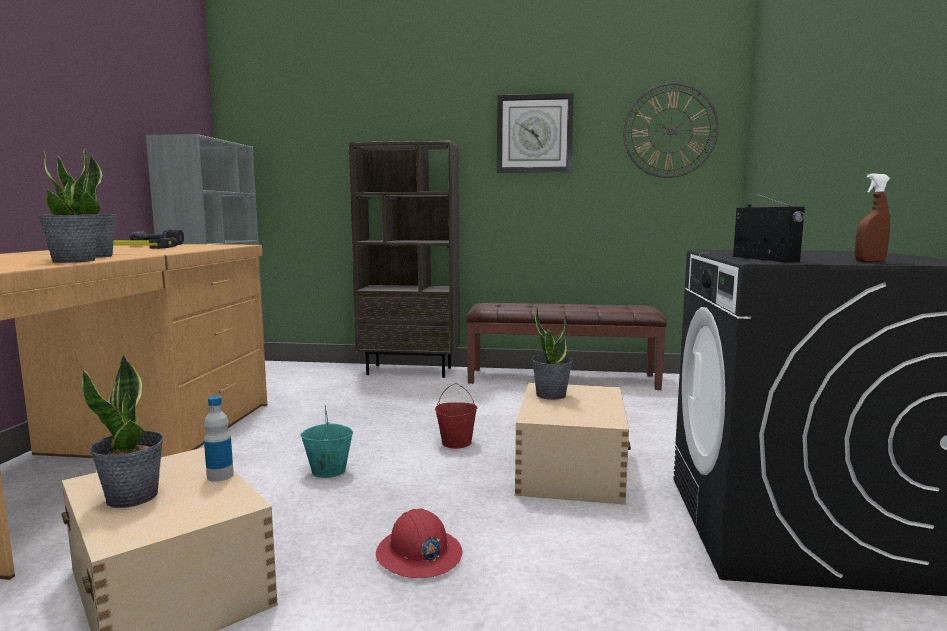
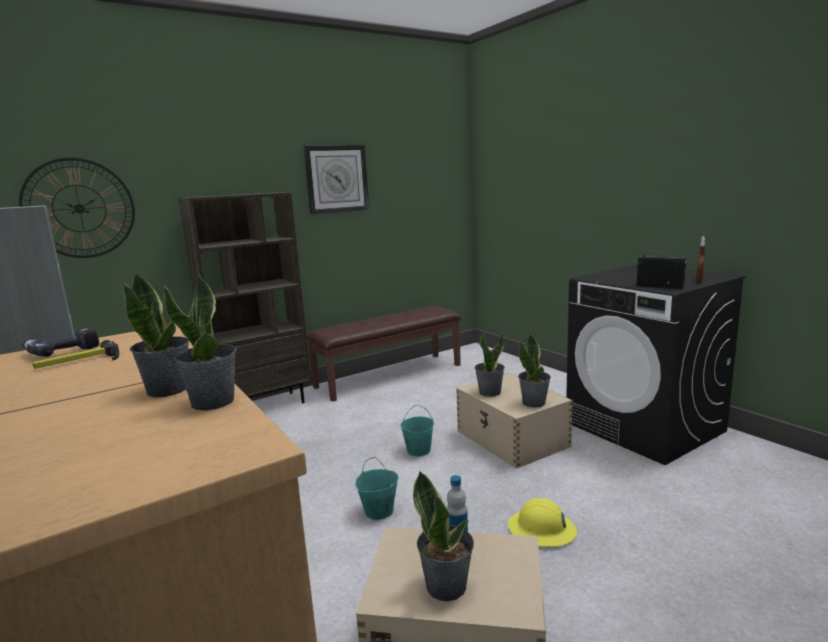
camera: 40 degrees left, 5 degrees up
(418, 555) = (541, 530): red hard hat -> yellow hard hat
(456, 443) = (418, 450): red bucket -> turquoise bucket
(574, 417) = (534, 402): none -> potted plant
(670, 130) = (429, 174): wall clock -> wall clock (79, 208)

